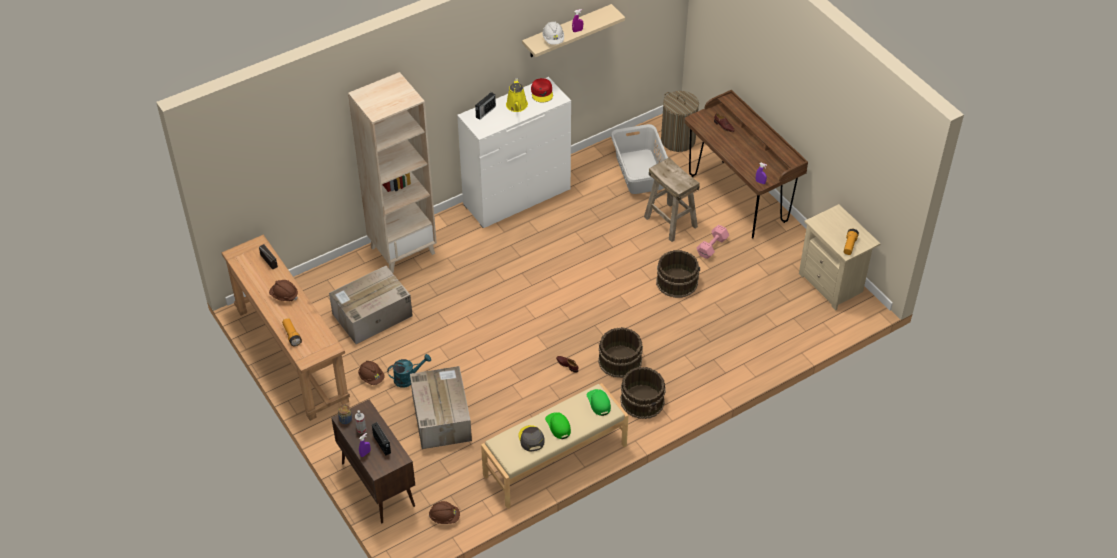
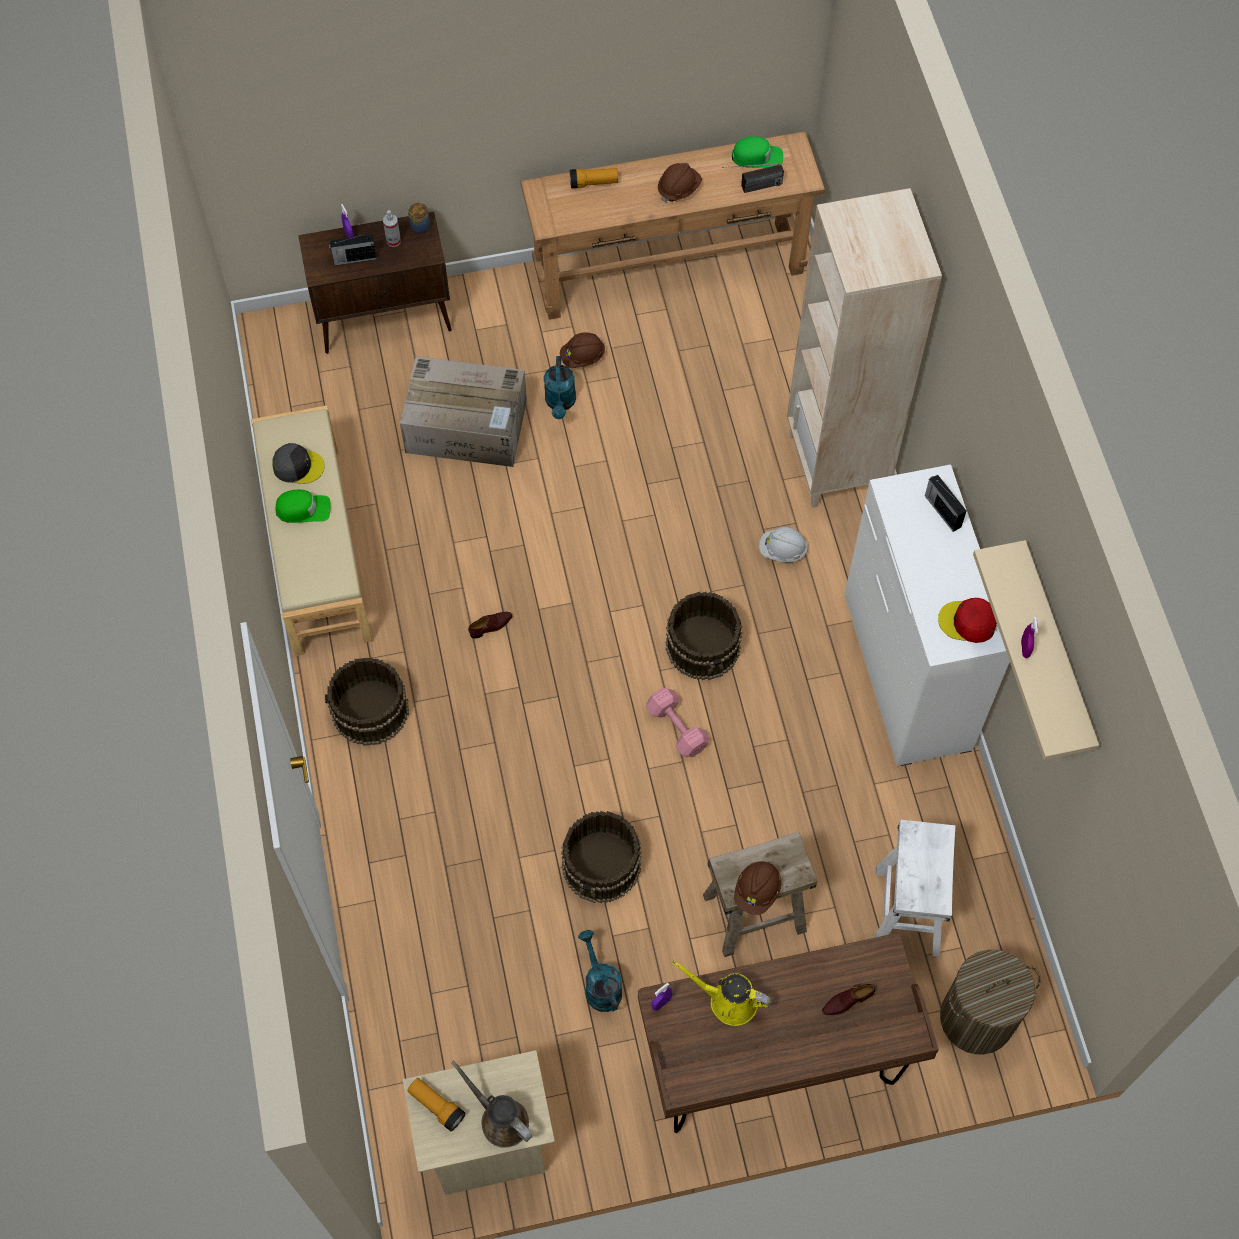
camera: 110 degrees right, 15 degrees up
(371, 315) = (708, 386): cardboard box -> none
(444, 517) = (290, 384): brown hard hat -> brown hard hat (757, 891)
(516, 106) = (941, 567): yellow watering can -> yellow watering can (728, 1000)
(553, 39) = (1009, 595): white hard hat -> white hard hat (782, 551)
(599, 403) = (320, 579): green cap -> green cap (757, 157)
(619, 360) = (467, 707): brown bucket -> brown bucket (703, 645)
(641, 171) = (908, 911): grey laundry basket -> white stool
(711, 247) = (663, 960): pink dumbbell -> pink dumbbell (676, 726)
(736, 266) = (600, 985): none -> turquoise watering can
(841, 223) = (500, 1119): none -> brown watering can

